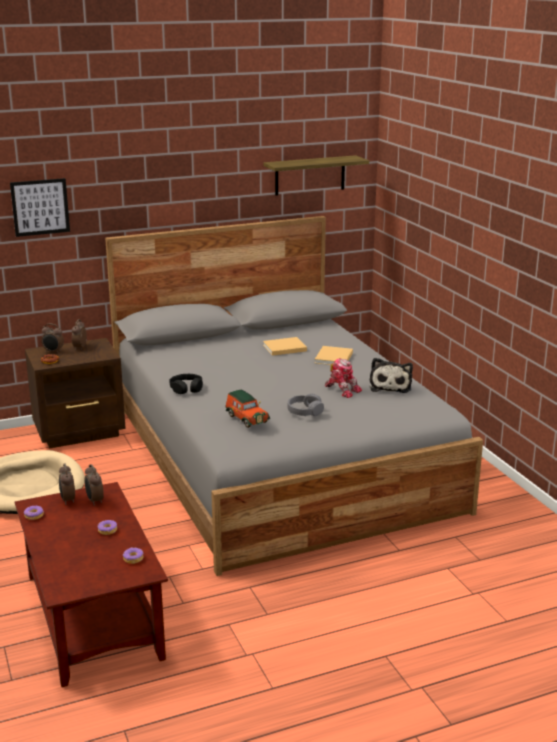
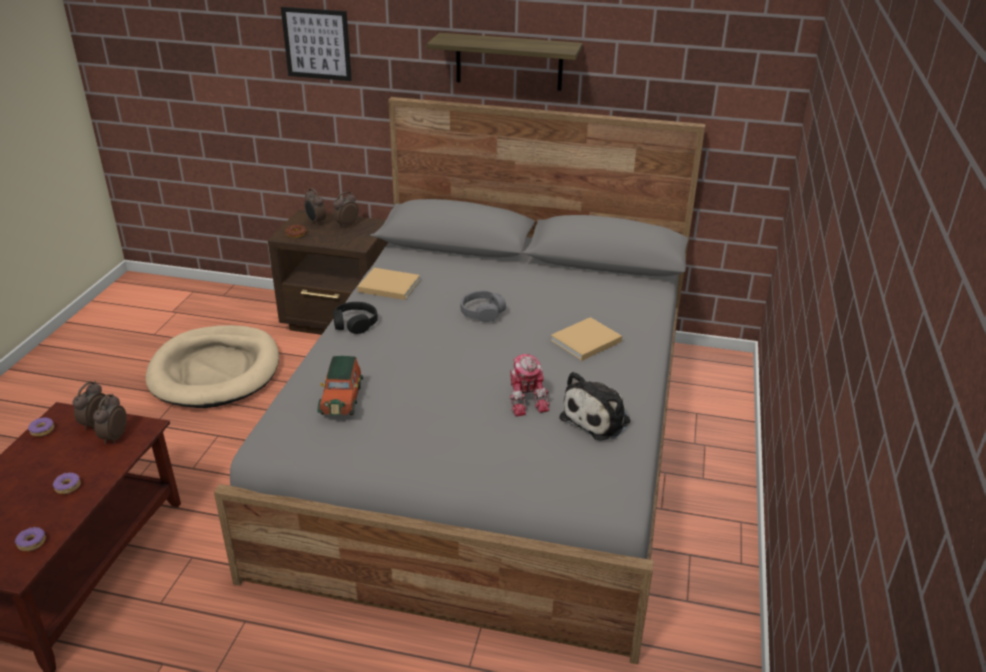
camera: 35 degrees right, 10 degrees up
(283, 348) = (546, 302): beige book -> beige book (387, 285)
(305, 411) = (429, 416): grey headphones -> grey headphones (482, 312)
(310, 175) = (694, 59): shelf -> shelf (509, 62)

